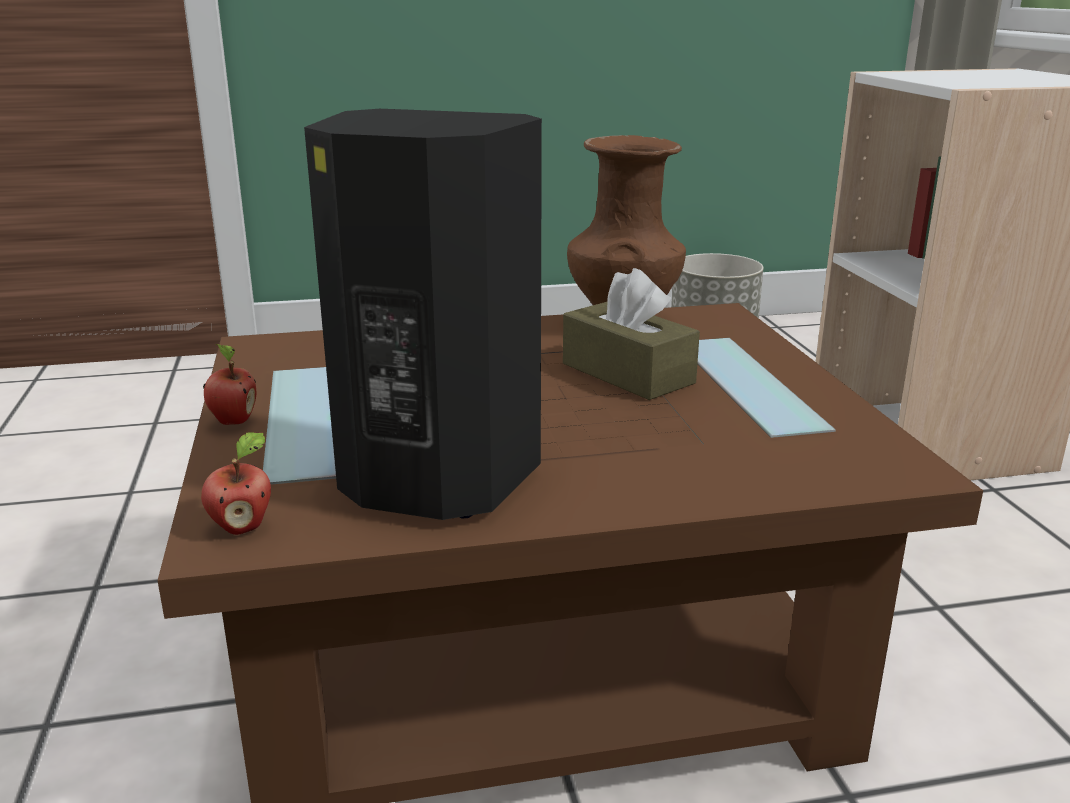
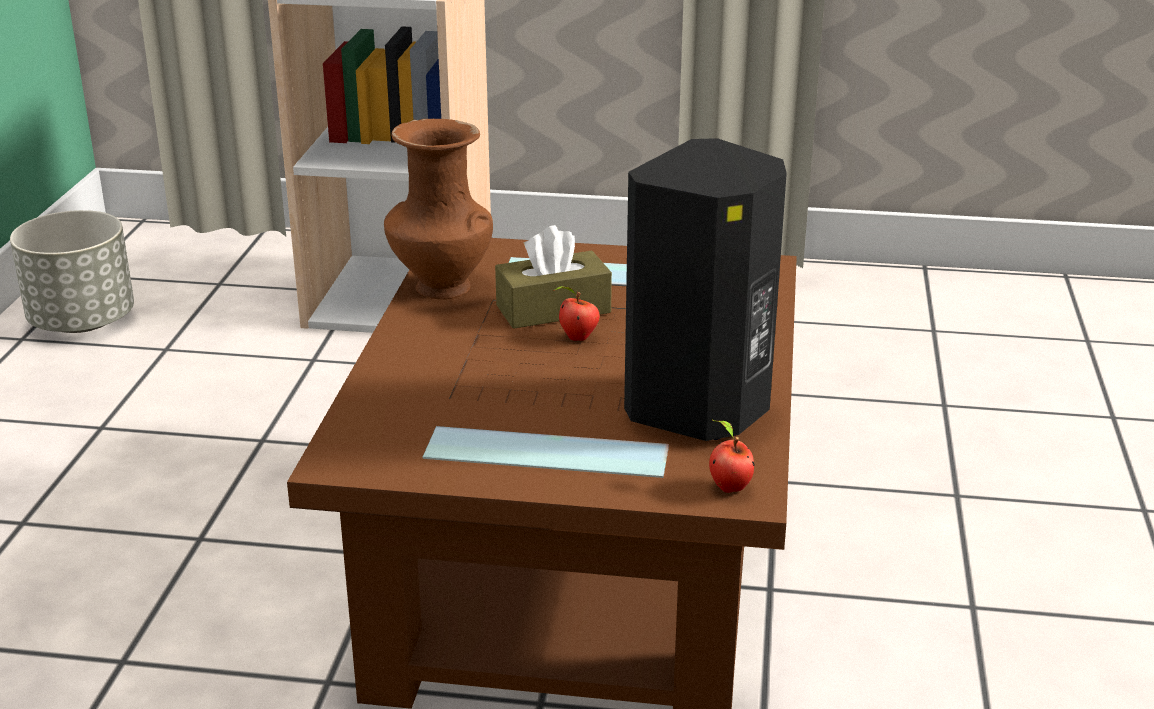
camera: 70 degrees left, 5 degrees up
(232, 421) = (535, 481): apple -> apple (576, 338)

